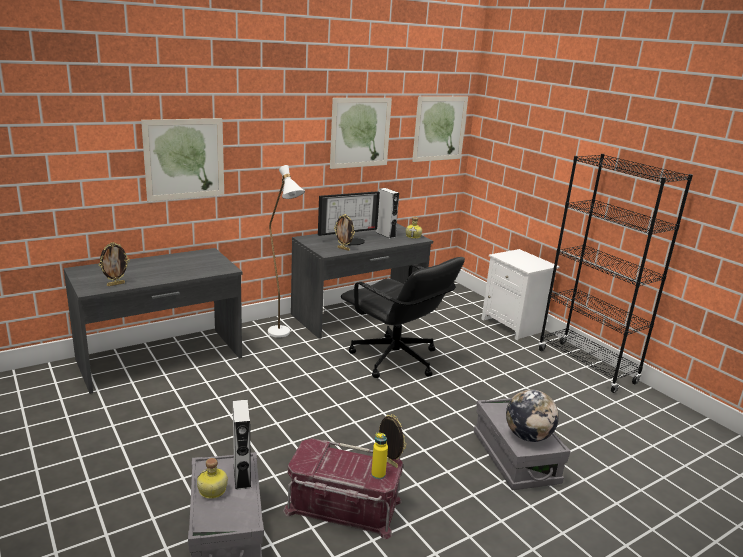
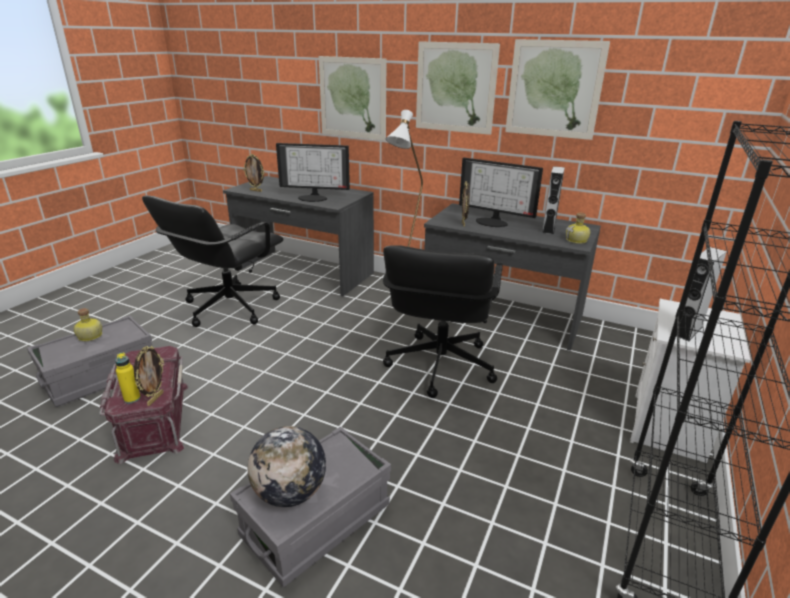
camera: 60 degrees right, 5 degrees up
(177, 419) = (229, 307): none -> black office chair
(190, 270) = (313, 197): none -> monitor
(242, 476) = (116, 341): grey speaker -> grey speaker (687, 331)
(440, 128) = (704, 96): picture -> picture (455, 88)

